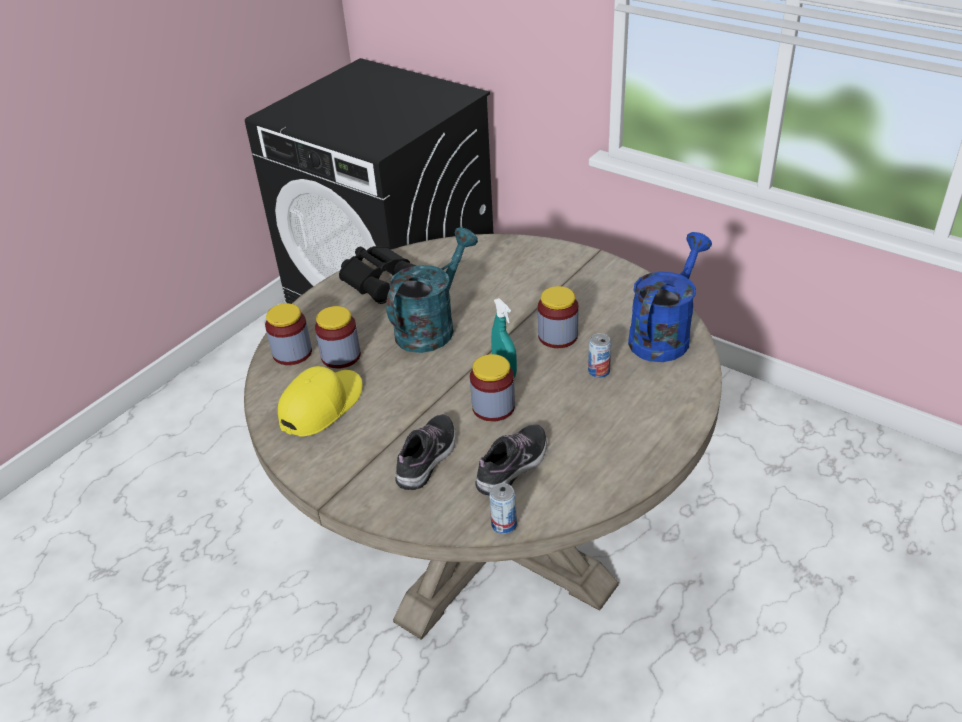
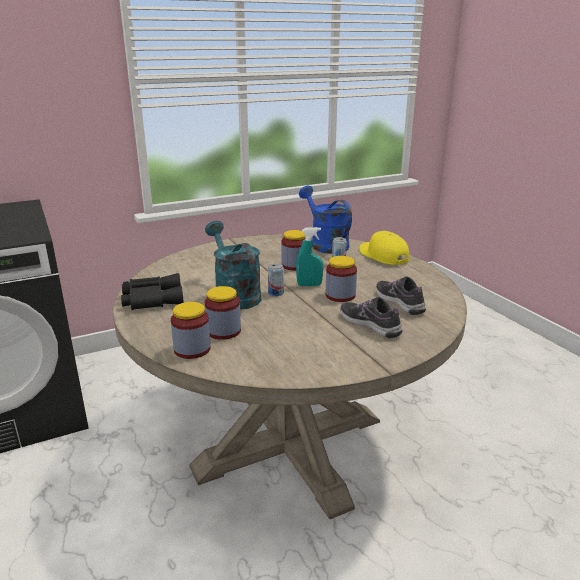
camera: 65 degrees left, 15 degrees down
(321, 406) = (274, 350): yellow cap -> yellow cap (383, 256)
(504, 524) = (448, 316): can -> can (276, 293)

